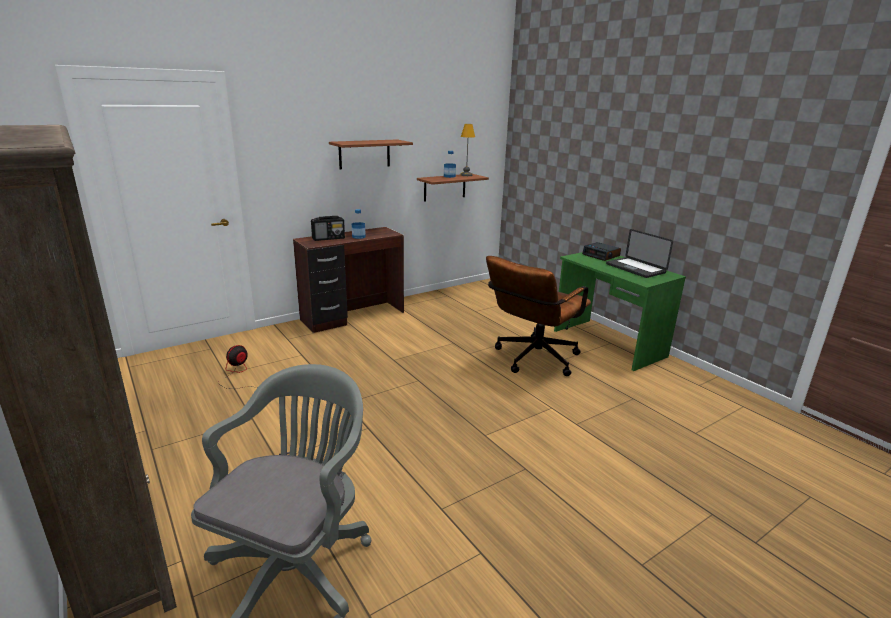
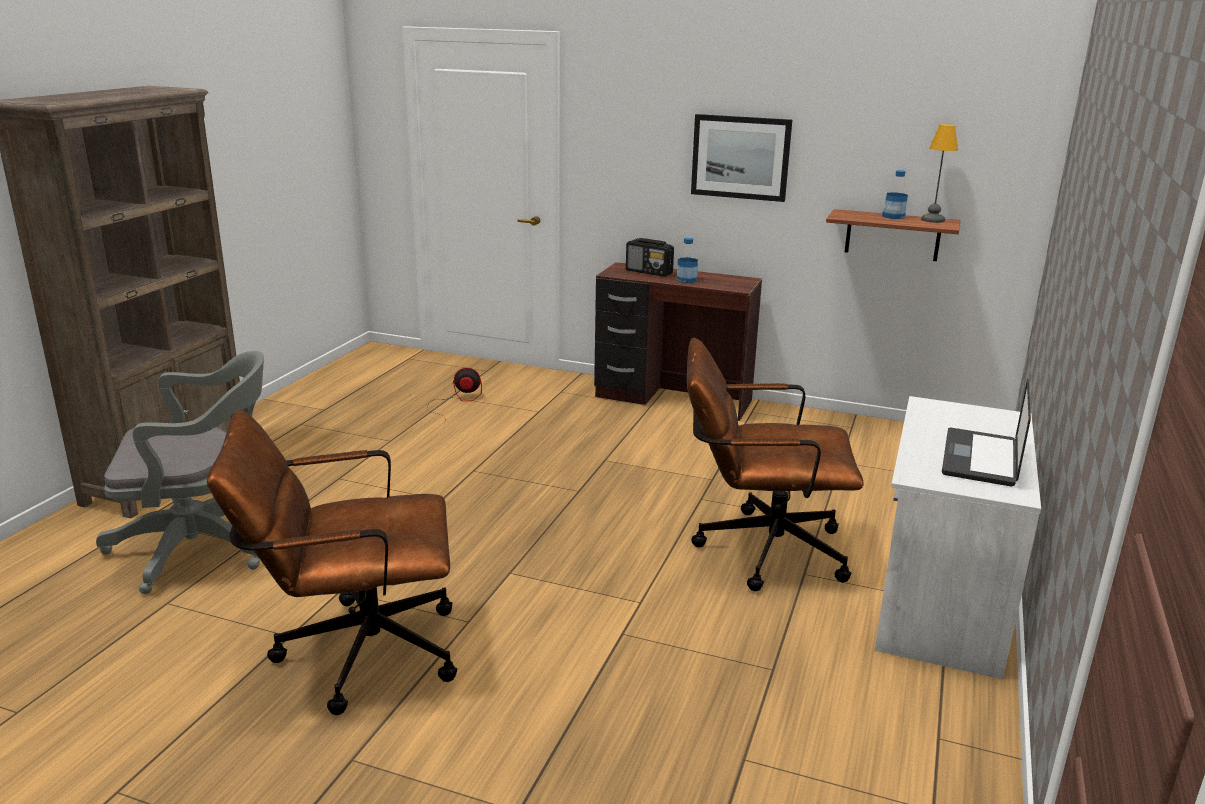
camera: 55 degrees right, 0 degrees up
(364, 154) = (740, 157): shelf -> picture
(525, 527) = (353, 653): none -> brown office chair
(601, 255) = (992, 421): alarm clock -> none
(608, 344) = (939, 601): green desk -> white desk

